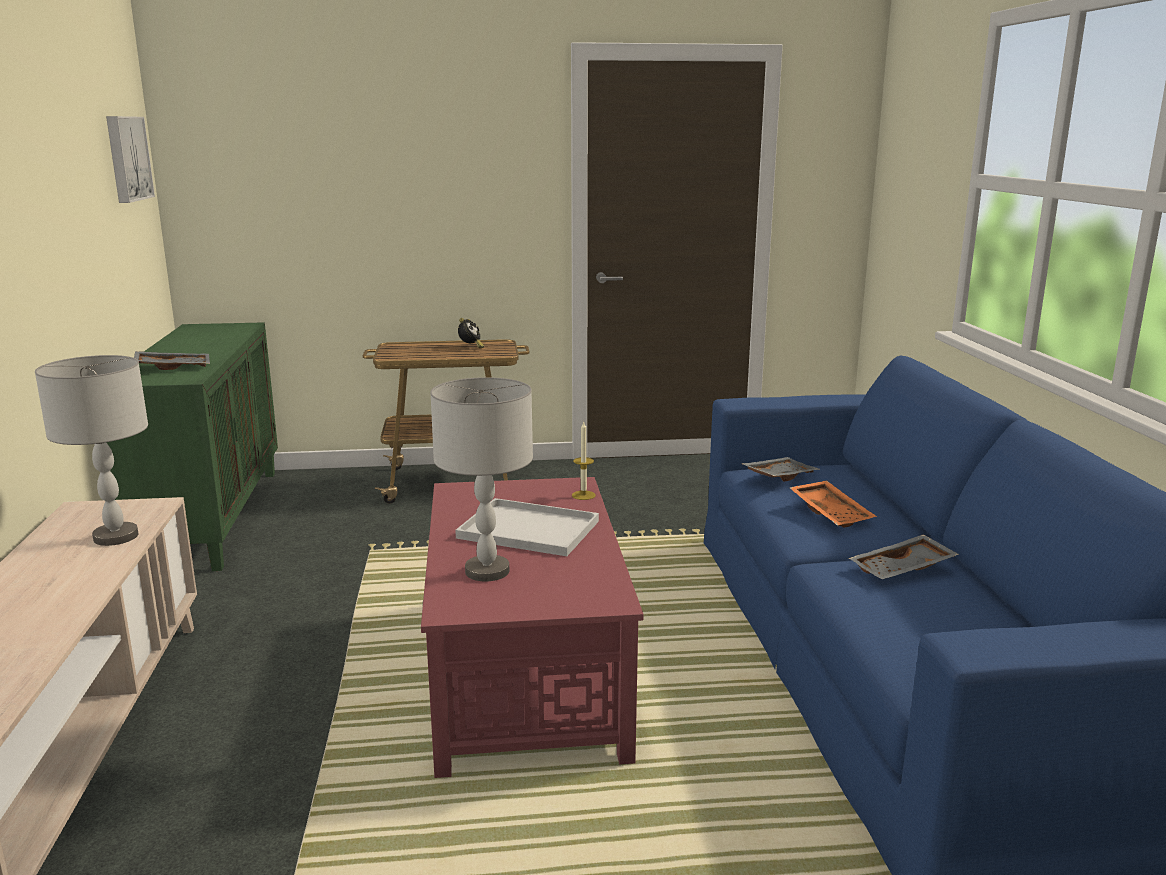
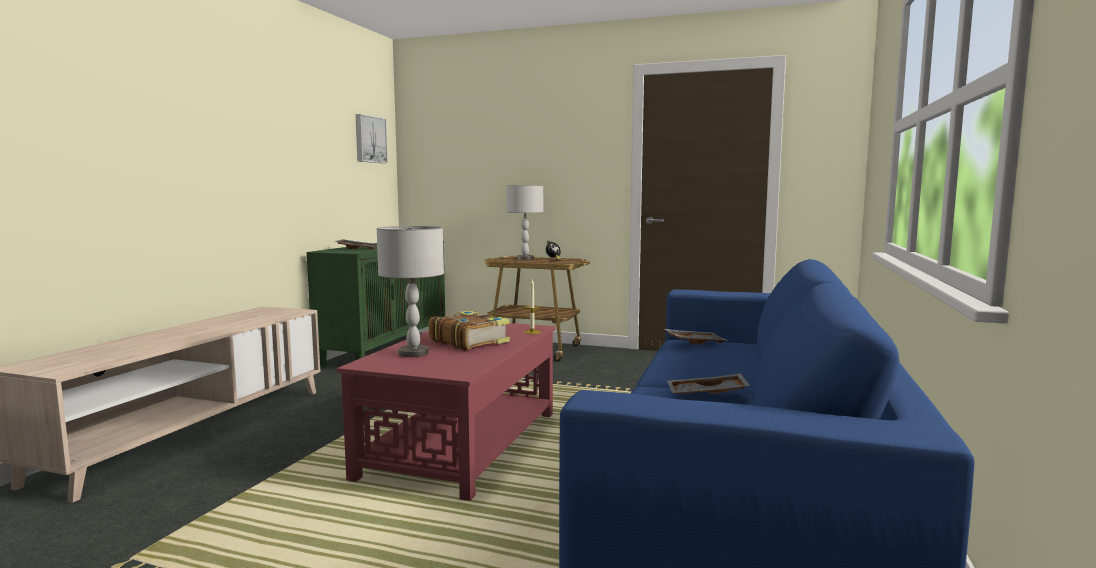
camera: 25 degrees right, 10 degrees down
(115, 537) = (259, 318): grey table lamp -> grey table lamp (525, 259)
(525, 529) = (469, 341): white tray -> book
(832, 513) = (702, 362): orange tray -> none

